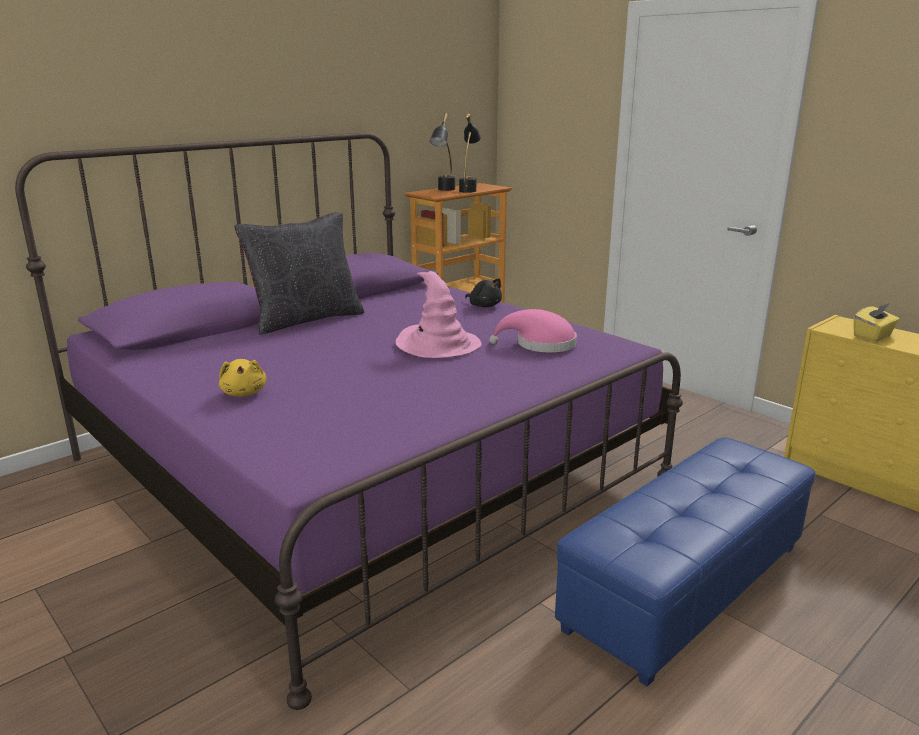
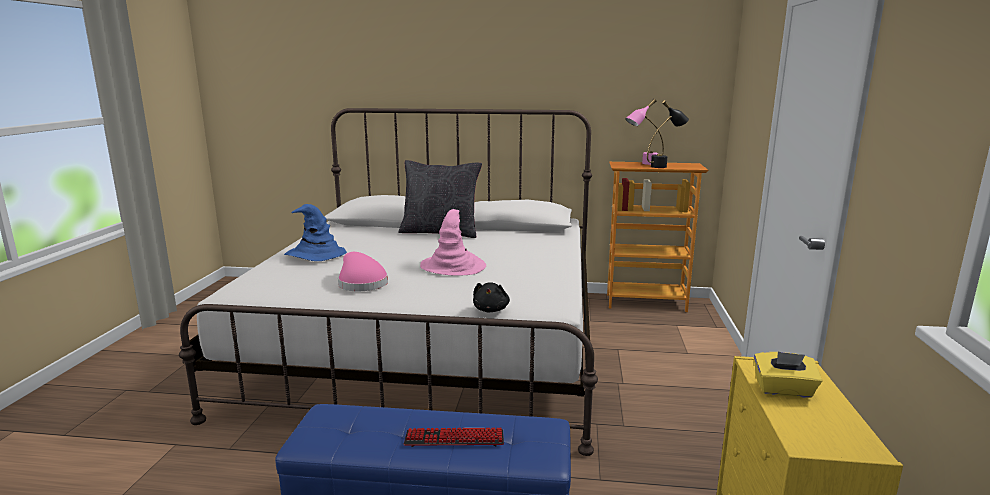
camera: 50 degrees right, 5 degrees down
(244, 393) = (315, 255): yellow plush toy -> blue hat
(363, 468) = (431, 345): purple bed -> white bed
(444, 190) = (643, 164): black table lamp -> pink table lamp
(484, 306) = (553, 255): black plush toy -> black plush toy (491, 309)
(540, 344) = (506, 287): pink hat -> pink hat (361, 283)
(718, 490) = (454, 439): none -> keyboard

